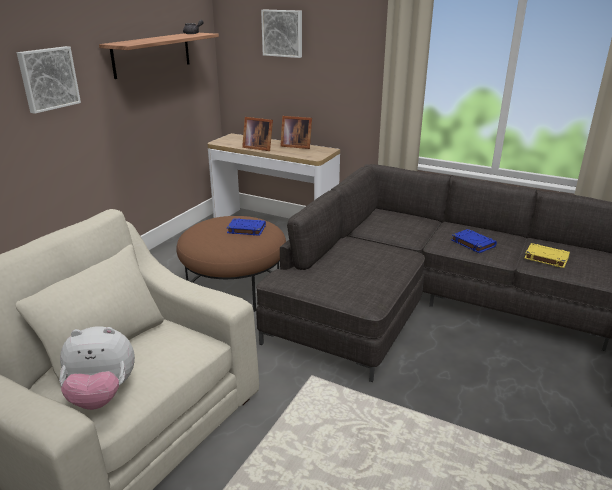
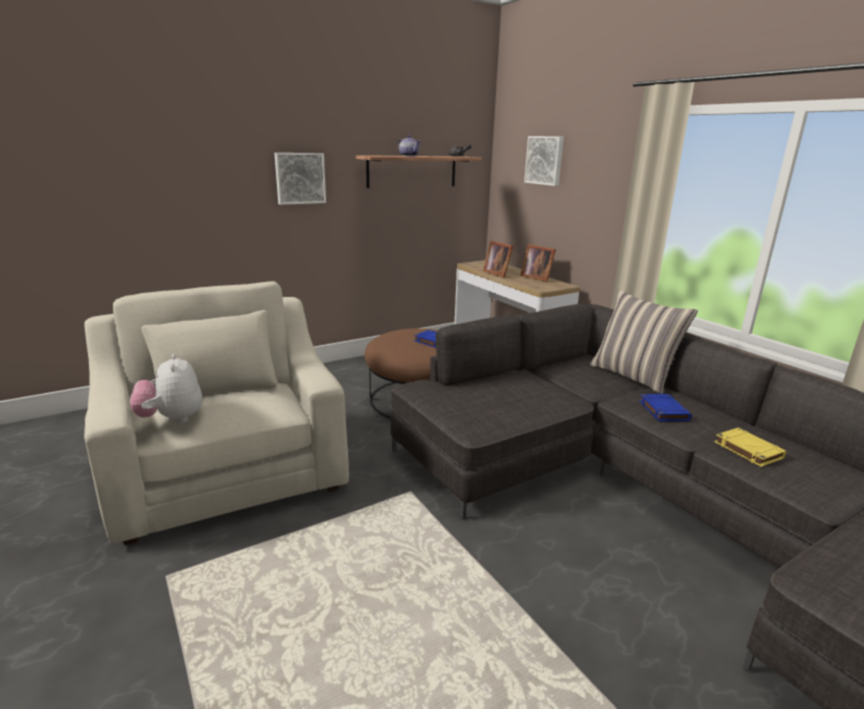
camera: 30 degrees right, 5 degrees down
(102, 395) = (172, 419): plush toy -> plush toy turned 45 degrees clockwise
(154, 39) = (409, 156): none -> teapot
(426, 220) = (633, 376): none -> pillow

